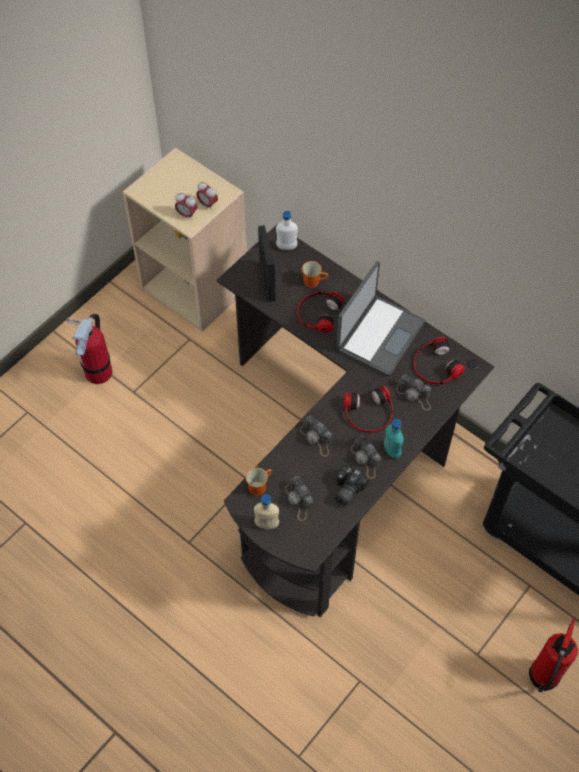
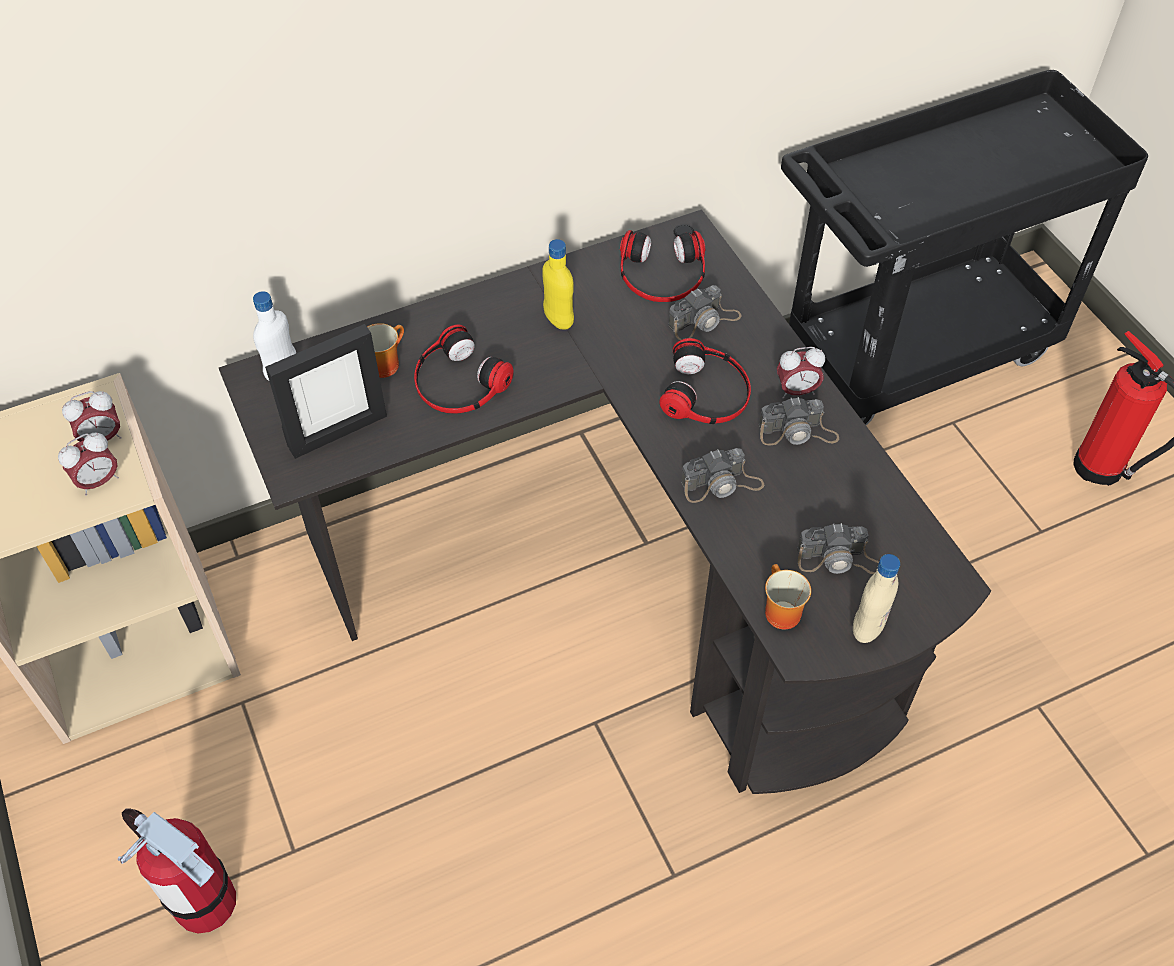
camera: 65 degrees left, 5 degrees down
(266, 282) = (337, 431): picture frame -> picture frame turned 135 degrees clockwise
(346, 489) = (845, 481): camera -> none
(379, 335) = (558, 320): laptop -> yellow bottle
(392, 450) = (796, 391): turquoise bottle -> alarm clock

